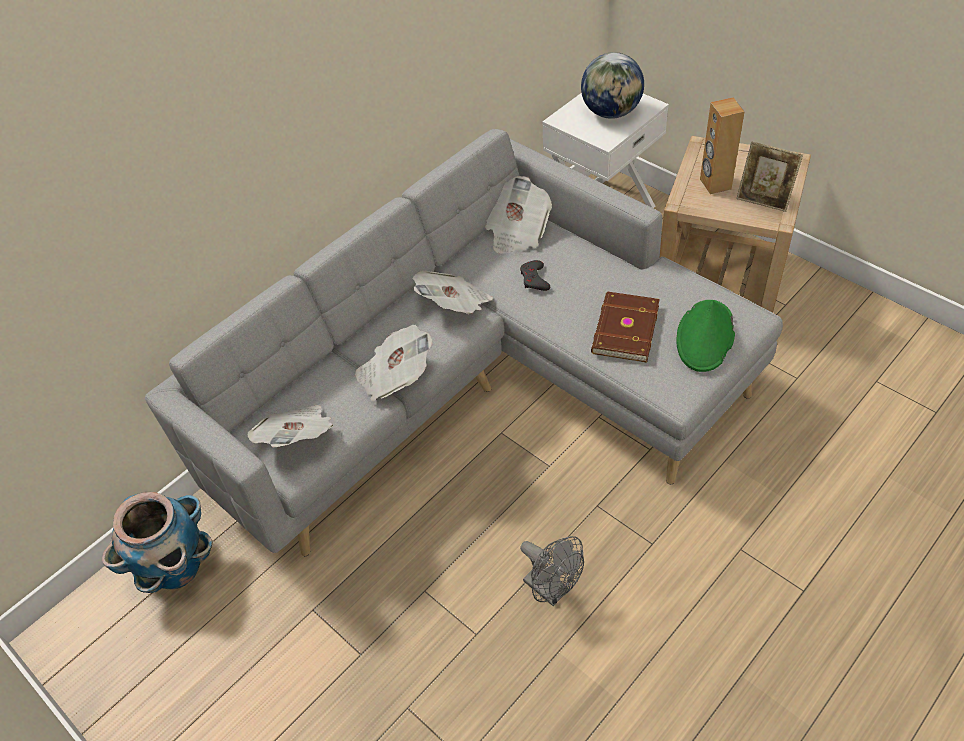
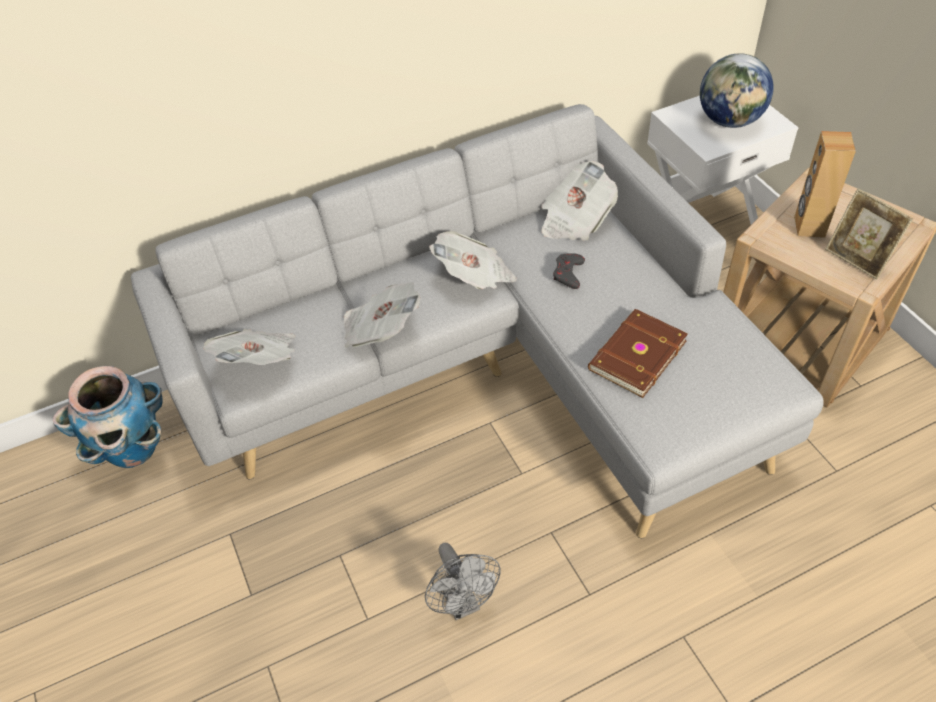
camera: 20 degrees right, 0 degrees up
(705, 337) = (721, 391): green hat -> none

